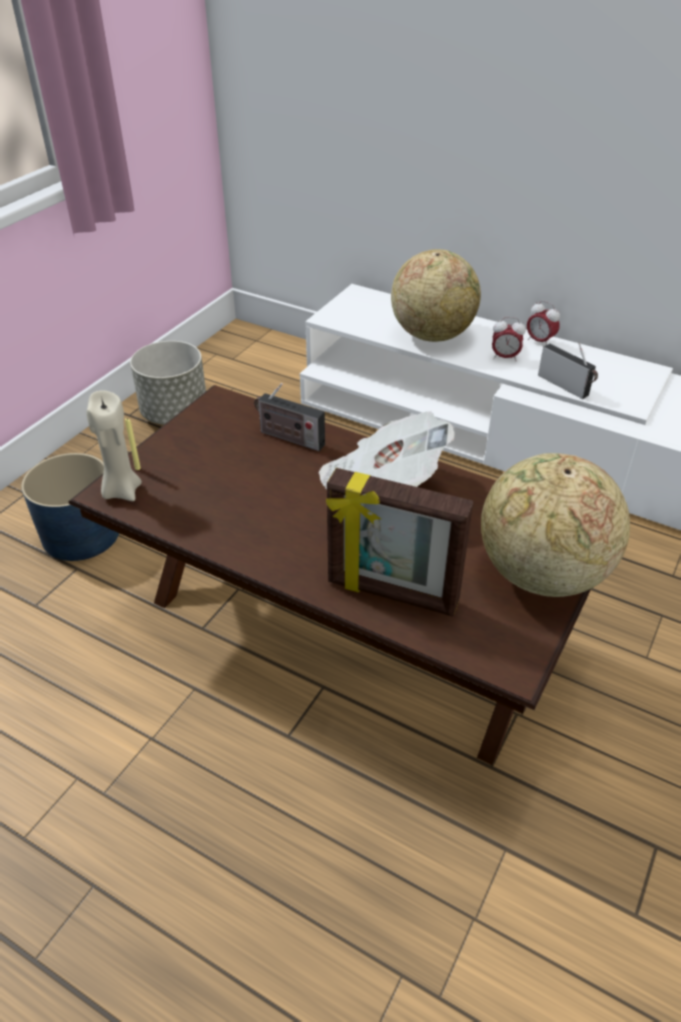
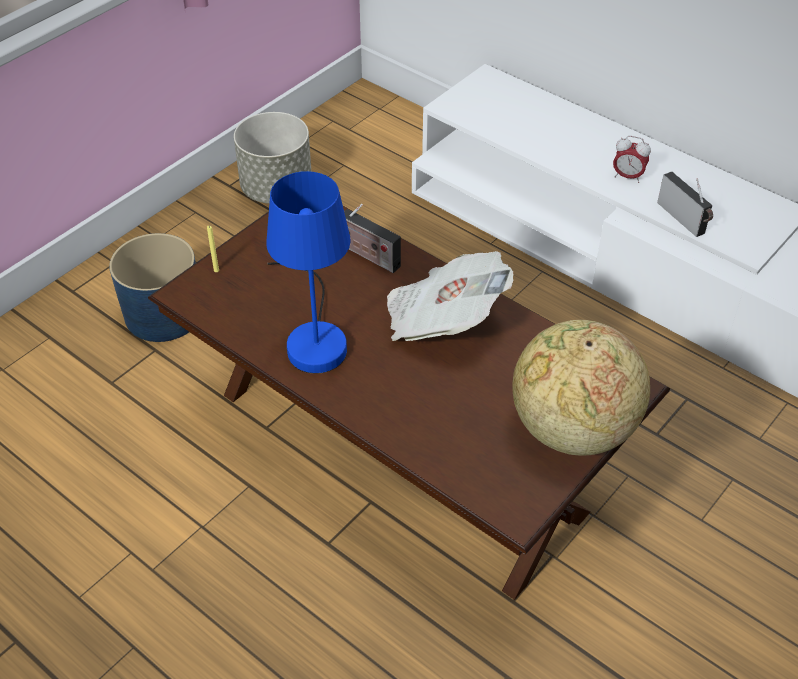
camera: 10 degrees right, 5 degrees up
(121, 491) = (197, 292): beige candle -> none
(253, 518) = (314, 337): none -> blue table lamp
(392, 594) = (425, 429): picture frame -> none
(432, 335) = (556, 139): globe -> none
(539, 341) = (672, 161): alarm clock -> none

